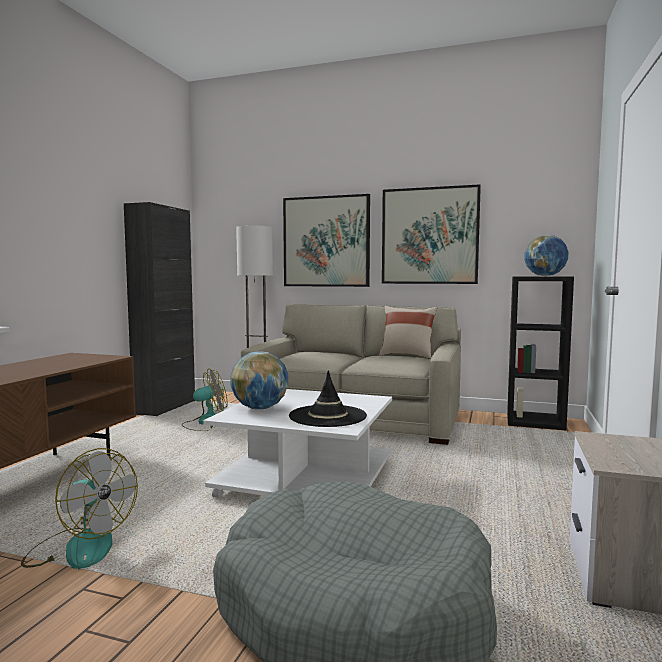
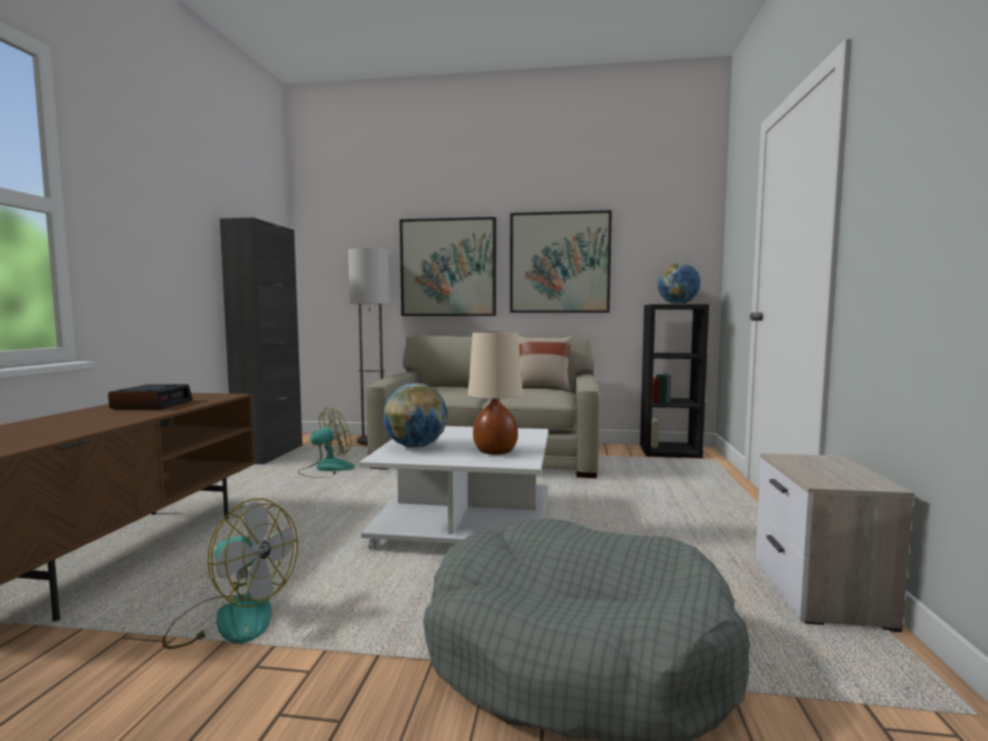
camera: 10 degrees left, 0 degrees up
(48, 364) = (152, 404): none -> alarm clock
(327, 416) = (496, 451): black hat -> beige table lamp

